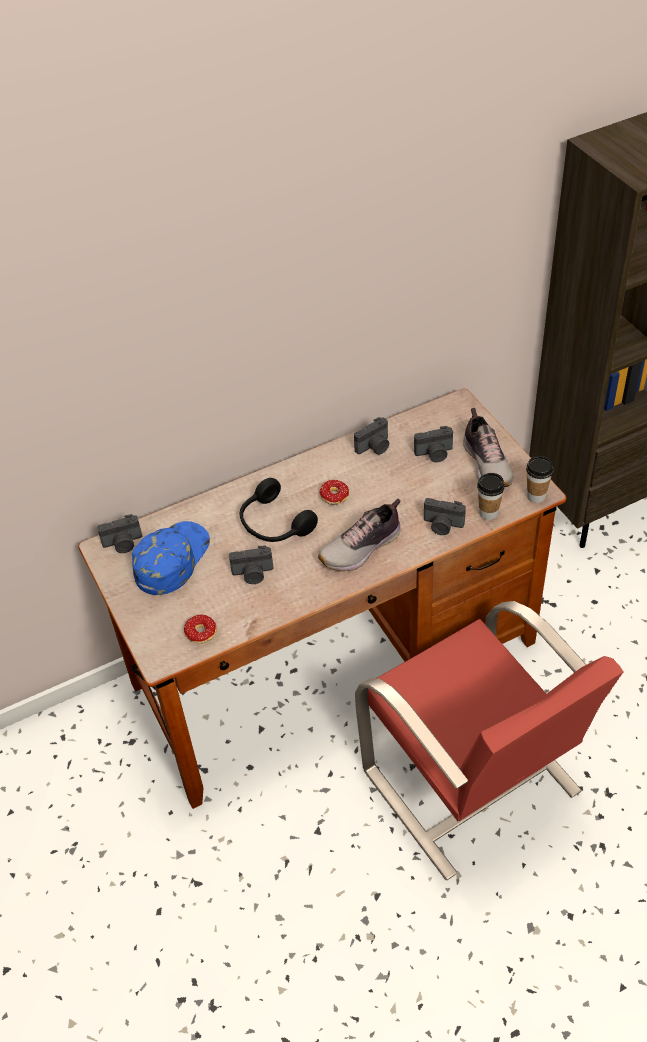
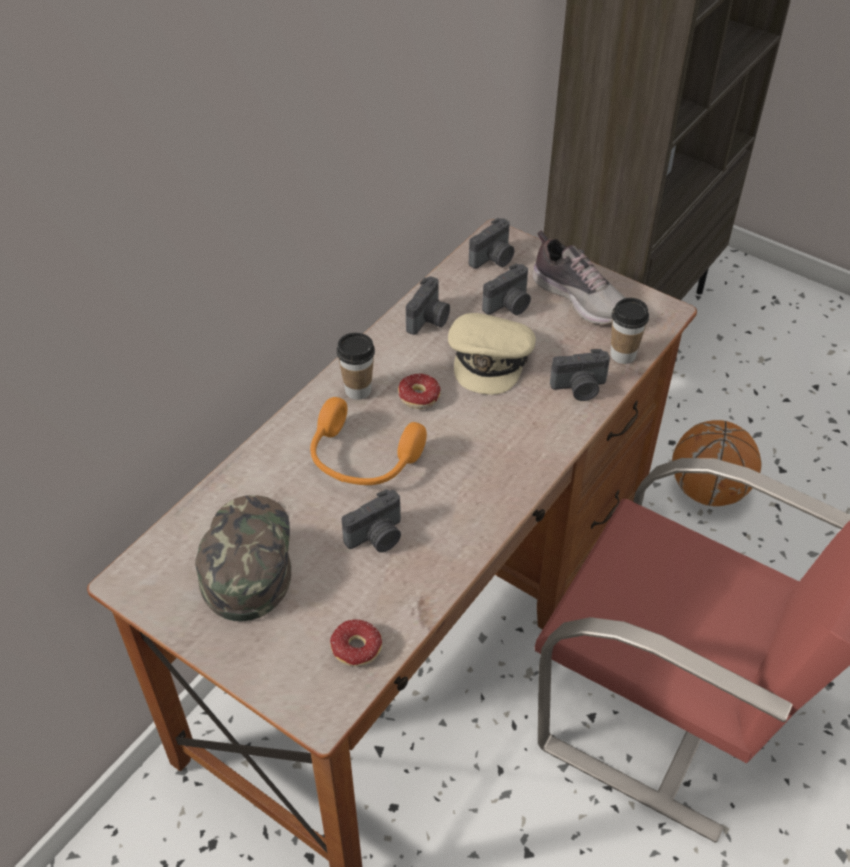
camera: 30 degrees left, 0 degrees up
(123, 544) = (158, 563): camera -> camera (494, 259)
(171, 559) = (245, 559): blue cap -> green cap
(273, 524) = (362, 460): black headphones -> orange headphones
(362, 548) = (500, 451): shoe -> none
(397, 485) = (490, 358): none -> beige cap
(536, 496) = (663, 317): cup -> cup (358, 390)
(599, 646) = (707, 490): none -> basketball

